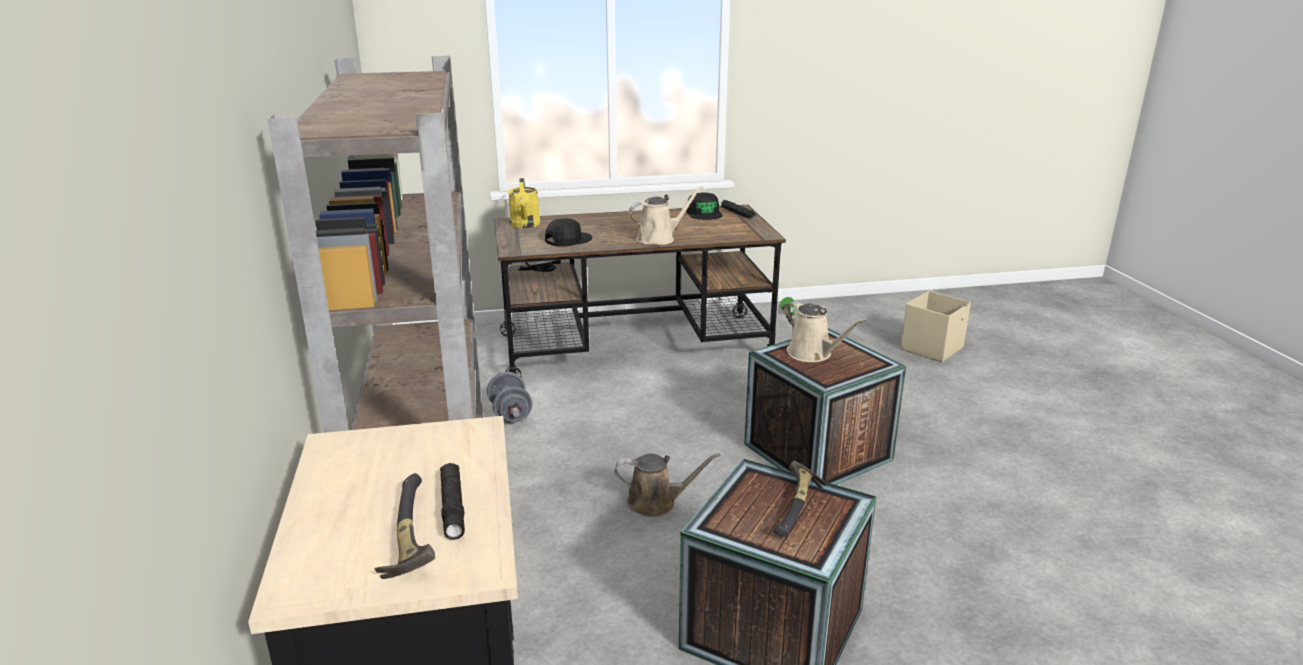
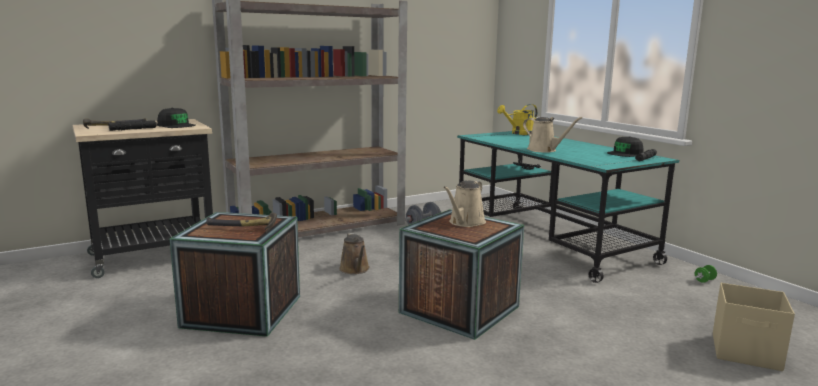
camera: 70 degrees right, 10 degrees down
(568, 240) = (507, 139): black cap -> black cap (176, 125)
(634, 347) = (549, 240): brown desk -> turquoise desk

